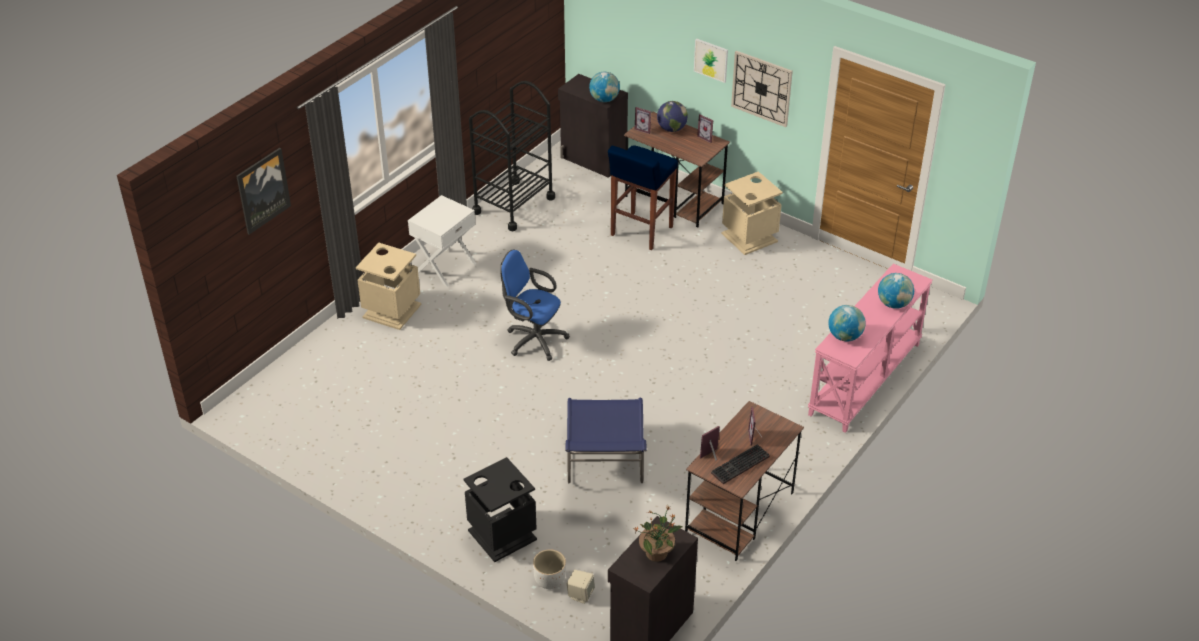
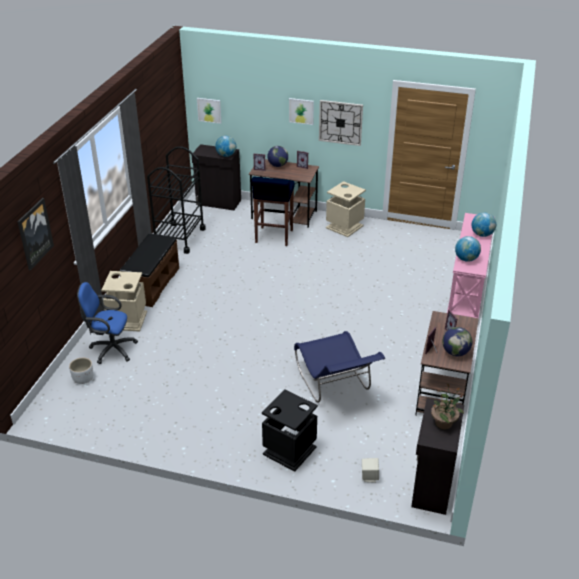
camera: 20 degrees left, 5 degrees down
(445, 267) = (151, 284): white nightstand -> brown bench
(533, 339) = (239, 316): blue office chair -> blue office chair (110, 349)
(549, 580) = (342, 473): white planter -> white planter (83, 379)
(593, 30) = (209, 110): none -> picture
(740, 466) = (455, 352): keyboard -> globe

